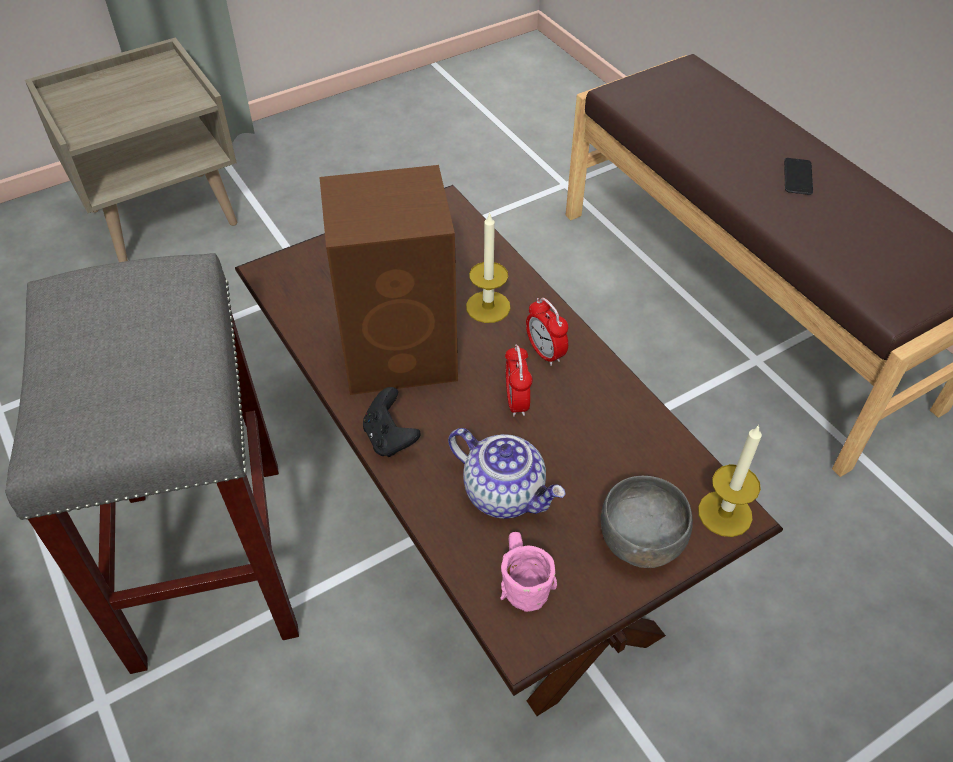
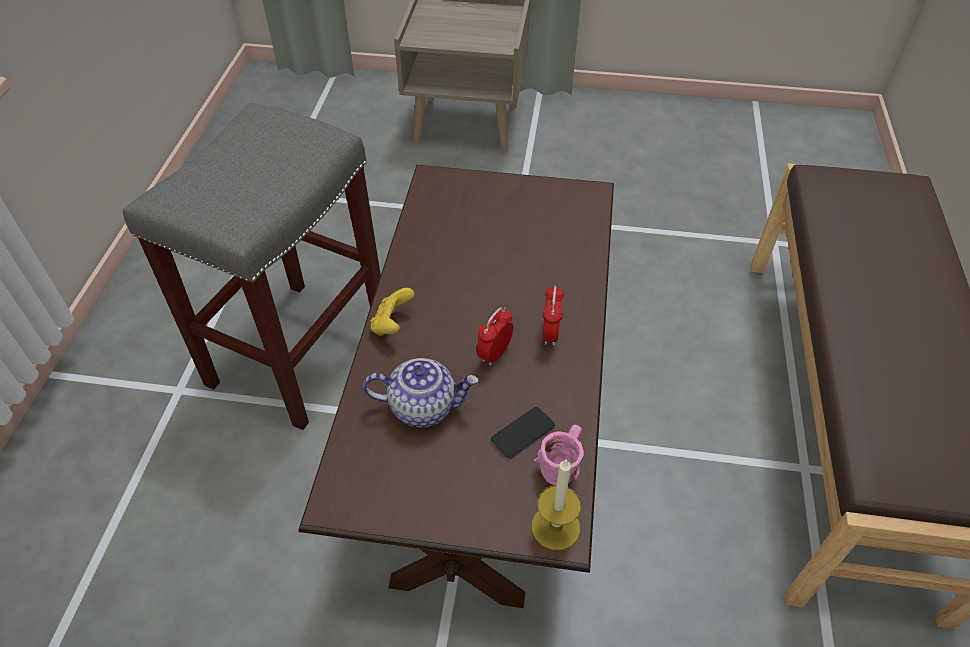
camera: 40 degrees right, 0 degrees up
(390, 438) = (392, 324): black game controller -> yellow game controller
(402, 352) = (457, 275): brown speaker -> none
(488, 307) = (545, 279): candle -> none
(505, 493) = (423, 406): teapot -> teapot turned 75 degrees counterclockwise
(519, 580) = (372, 466): pink mug -> pink mug (560, 461)
(640, 541) = (475, 500): grey bowl -> none
(797, 177) = (911, 322): phone -> phone (523, 433)

